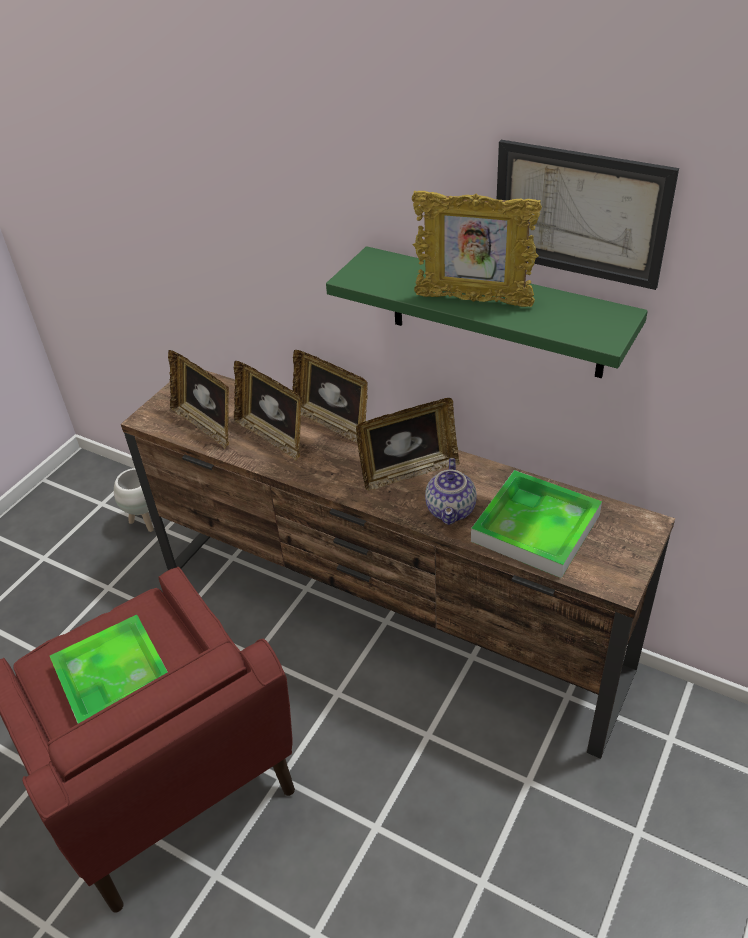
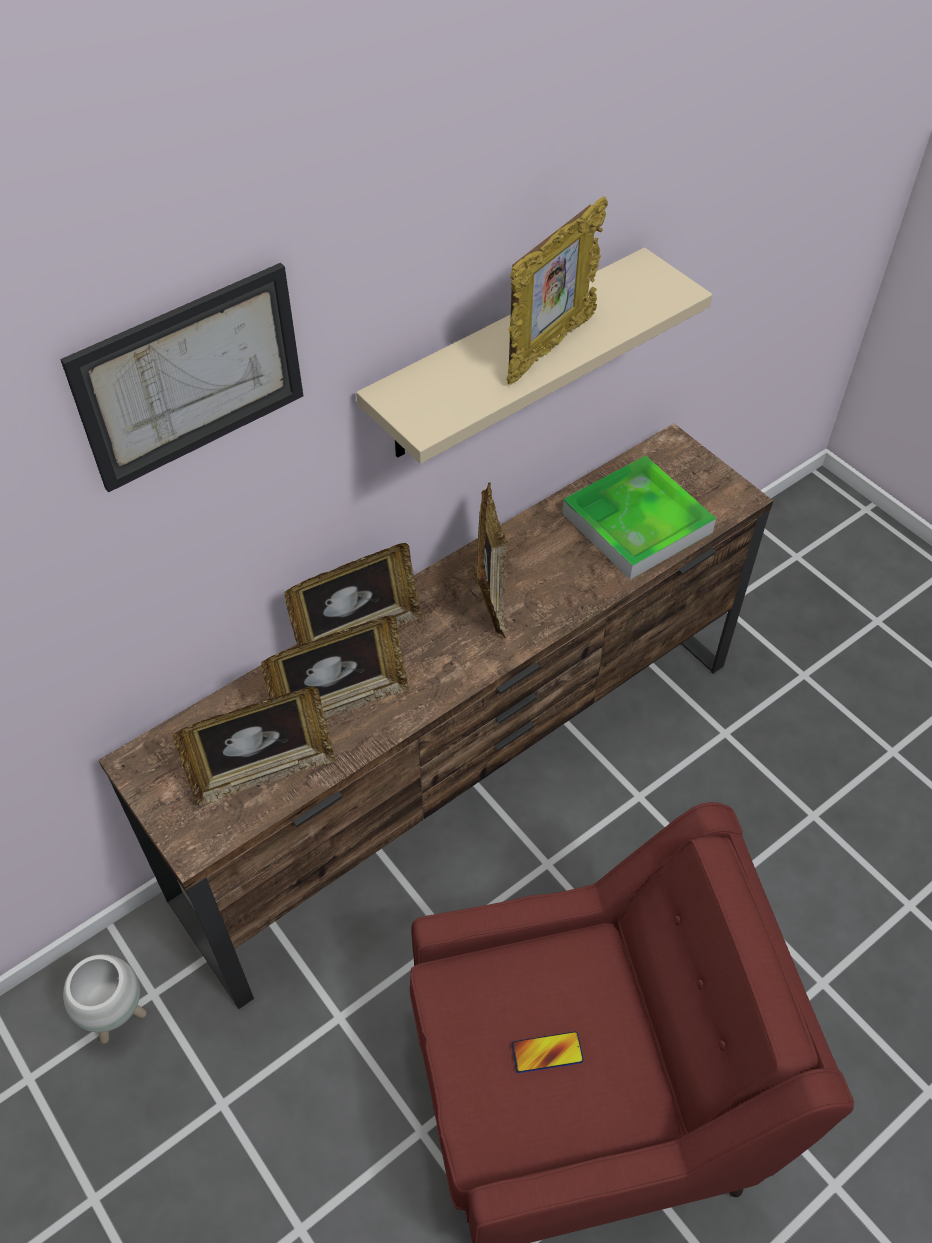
camera: 70 degrees left, 10 degrees up
(113, 677) = (547, 1052): tray -> phone
(452, 510) = (576, 577): teapot -> none
(495, 313) = (507, 357): green shelf -> beige shelf
(580, 213) = (587, 192): picture -> picture (190, 377)

